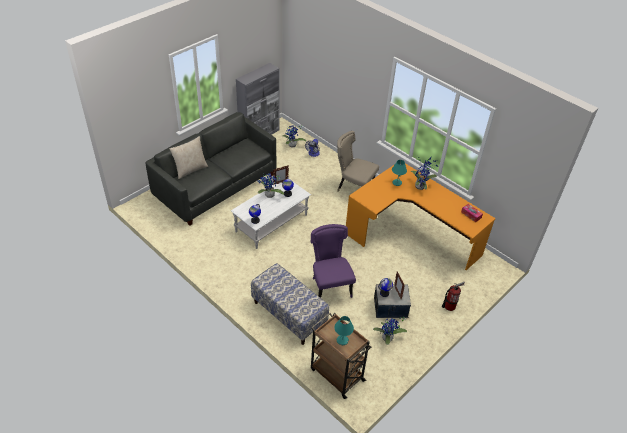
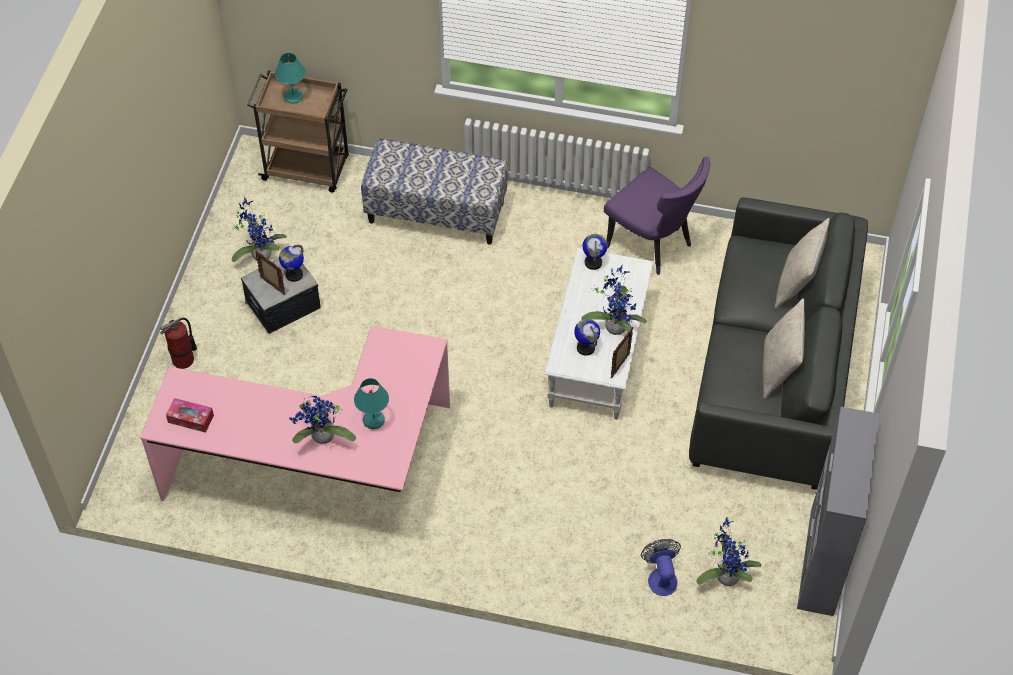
camera: 150 degrees right, 10 degrees up
(229, 150) = (779, 369): none -> beige pillow
(329, 287) = (405, 288): purple chair -> purple chair (653, 245)
(353, 189) = (505, 526): beige chair -> none
(412, 234) = (321, 474): orange desk -> pink desk

